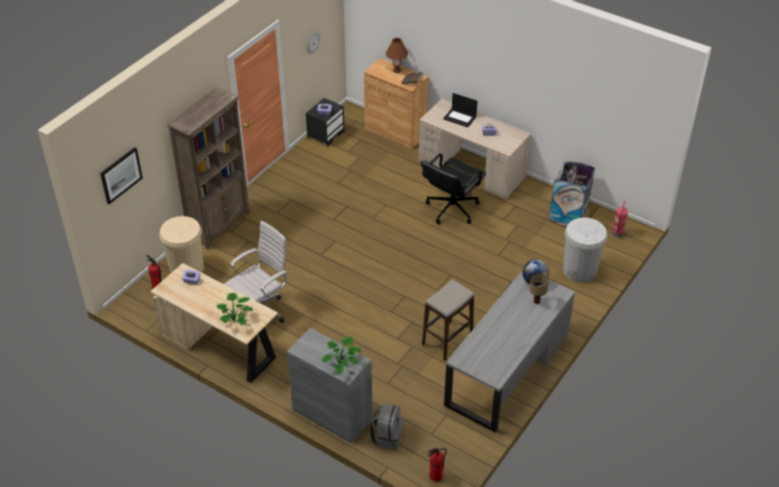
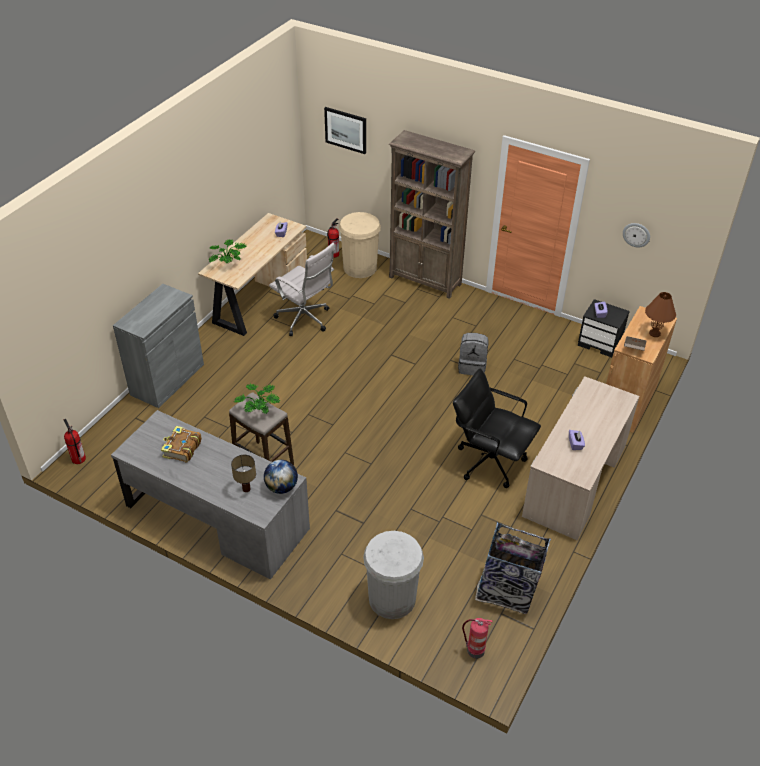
camera: 85 degrees right, 0 degrees up
(342, 365) = (139, 319): potted plant -> potted plant (259, 411)
(386, 437) = (134, 420): grey backpack -> grey backpack (472, 366)
(460, 118) = (601, 414): laptop -> none
(493, 342) = (181, 449): none -> book

